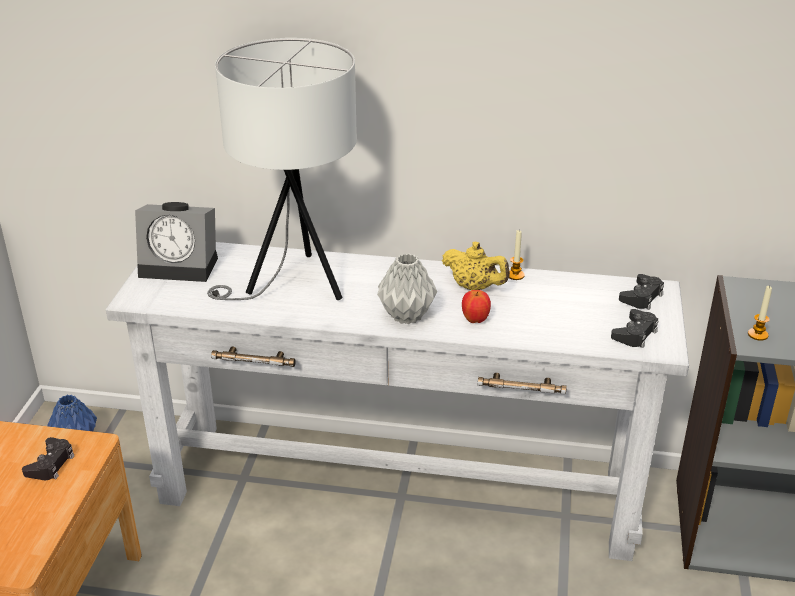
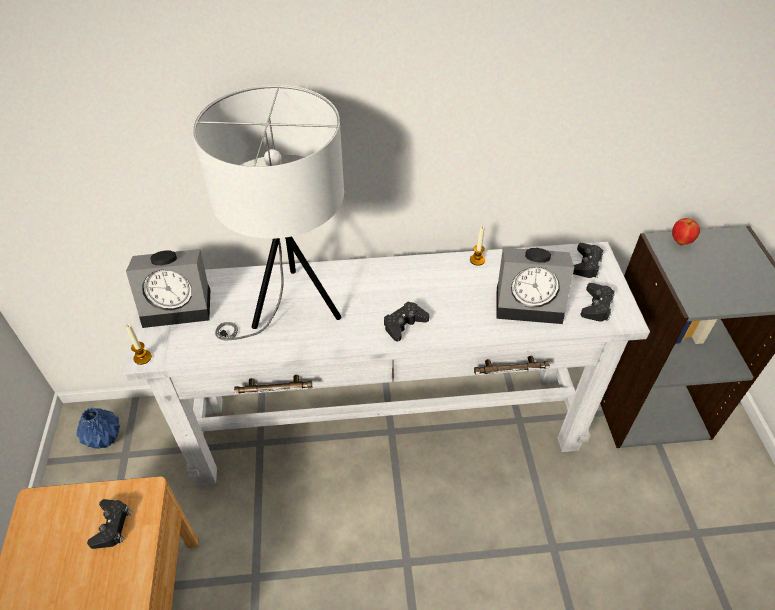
camera: 15 degrees left, 15 degrees up
(407, 315) = (404, 324): grey vase -> black game controller
(474, 287) = (449, 280): yellow teapot -> none
(475, 320) = (463, 317): apple -> apple (680, 241)
(559, 319) = (531, 302): none -> alarm clock
(757, 334) = (696, 292): candle -> candle (142, 357)

